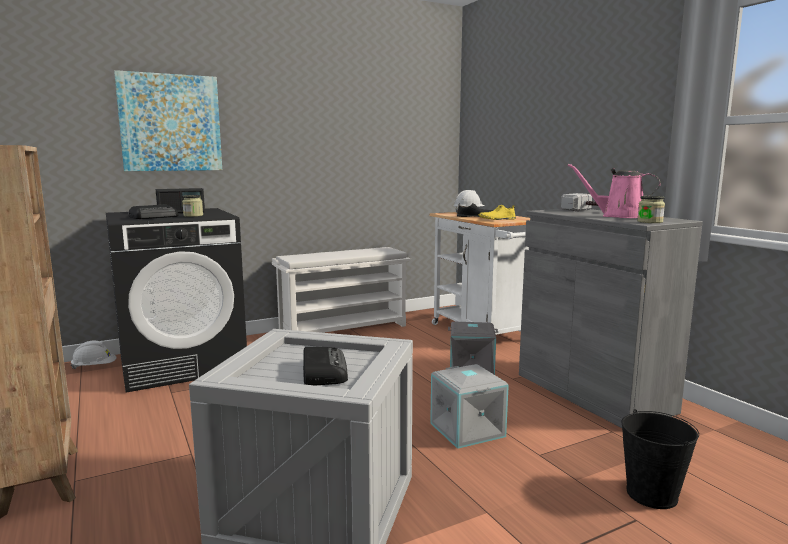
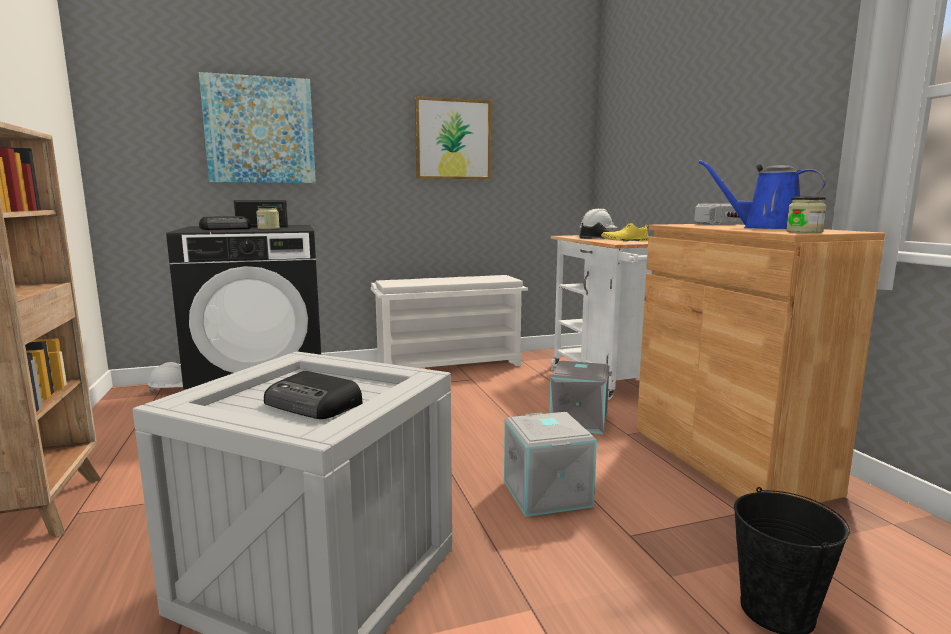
camera: 10 degrees right, 0 degrees up
(323, 371) = (314, 404): radio -> radio turned 120 degrees clockwise
(341, 129) = (453, 139): none -> picture
(593, 392) = (728, 459): grey cabinet -> brown cabinet
(618, 216) = (765, 228): pink watering can -> blue watering can

